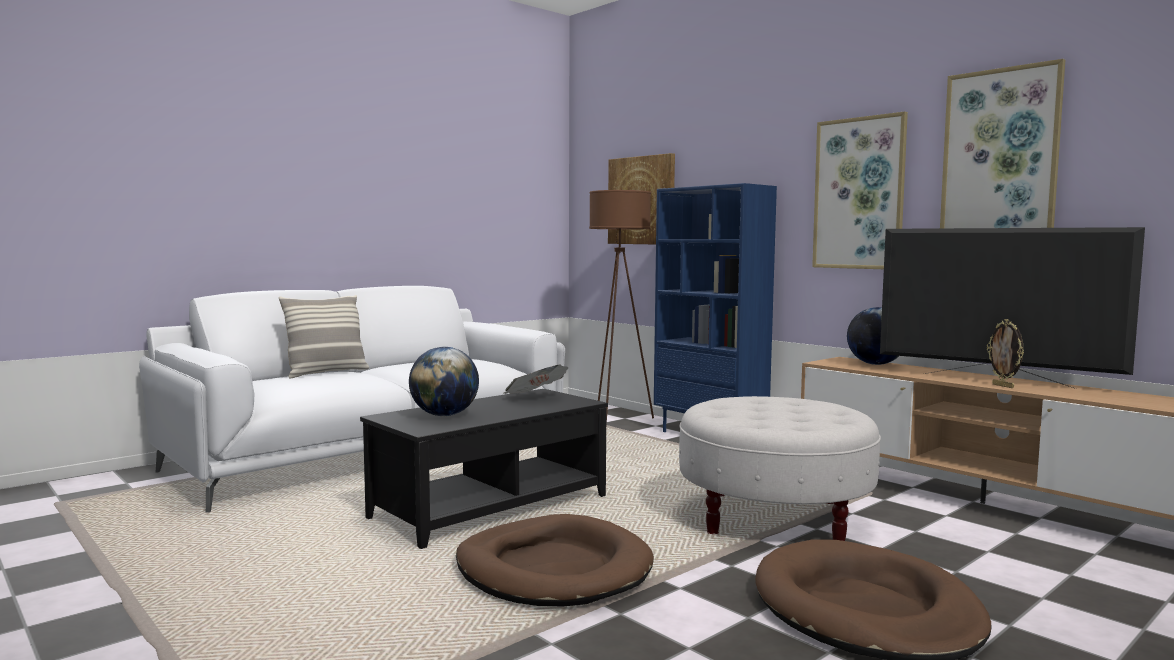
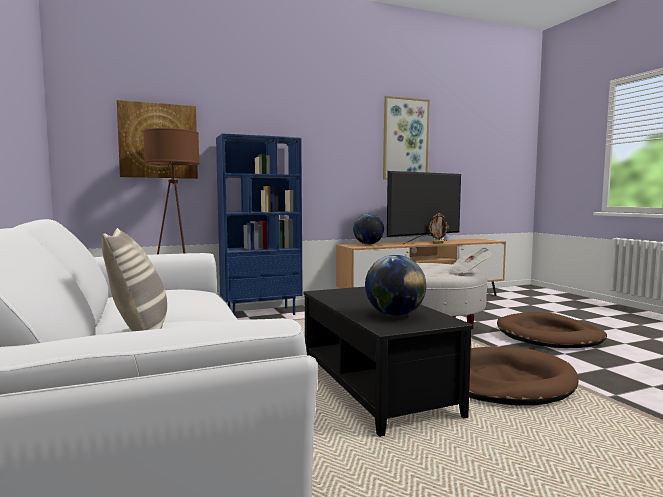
camera: 70 degrees left, 0 degrees up
(535, 398) = (343, 294): newspaper -> newspaper (468, 272)
(859, 193) = (340, 151): picture -> none

